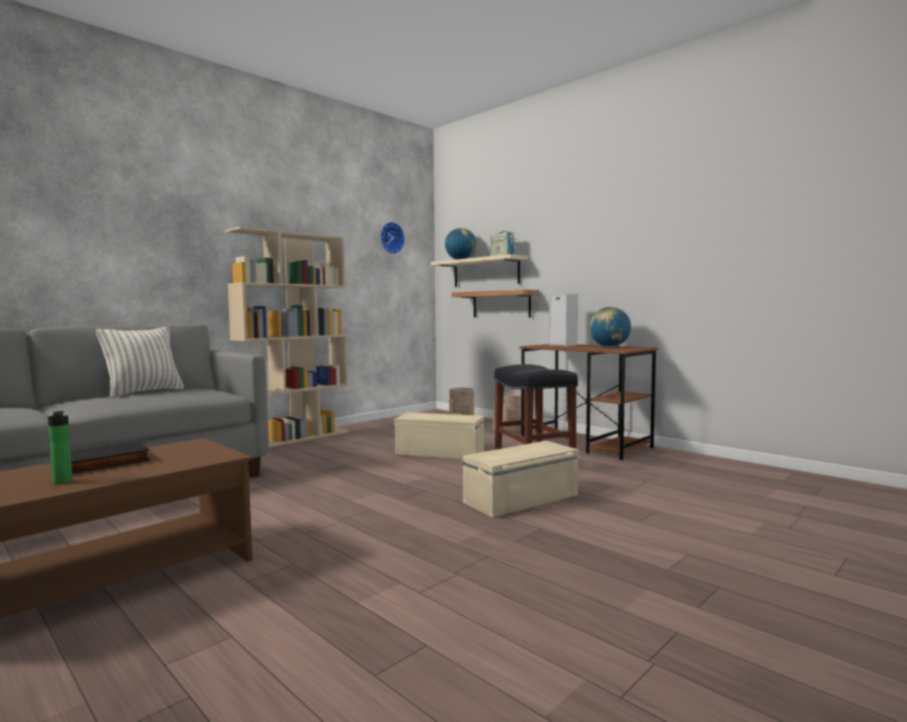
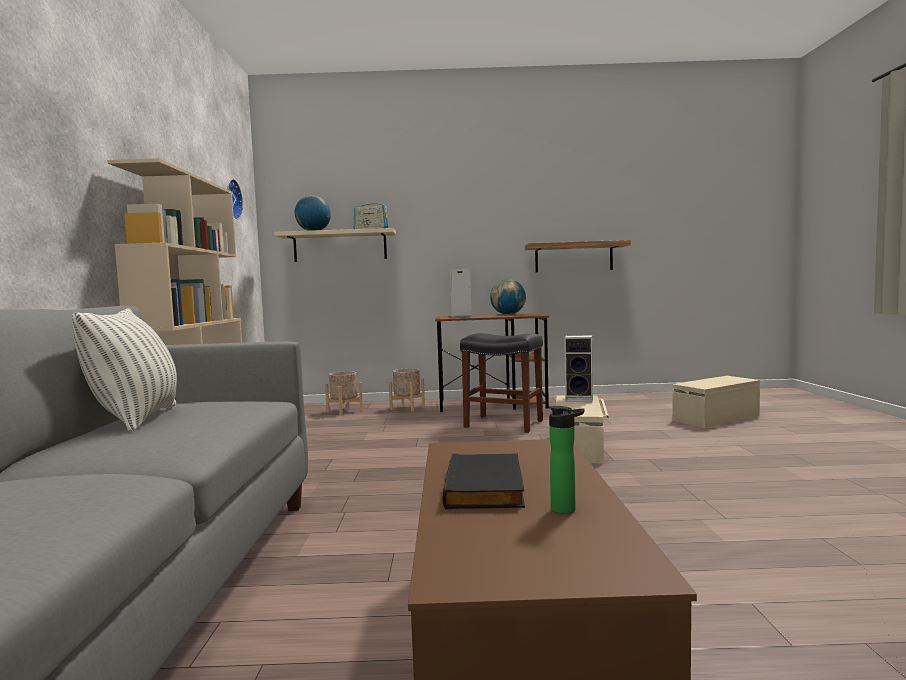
camera: 45 degrees left, 0 degrees up
(440, 452) = (408, 435): beige storage box -> beige storage box (715, 417)
(501, 304) = (363, 280): shelf -> shelf (573, 257)
(546, 448) = (580, 399): none -> speaker

